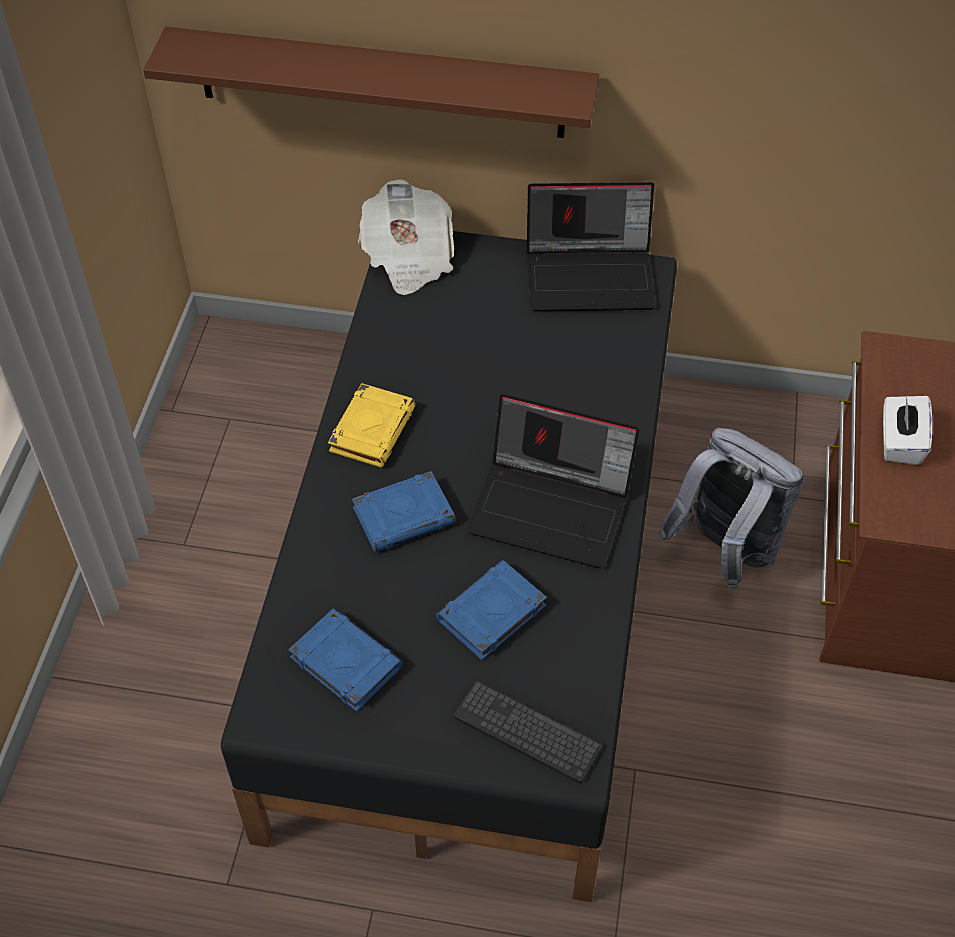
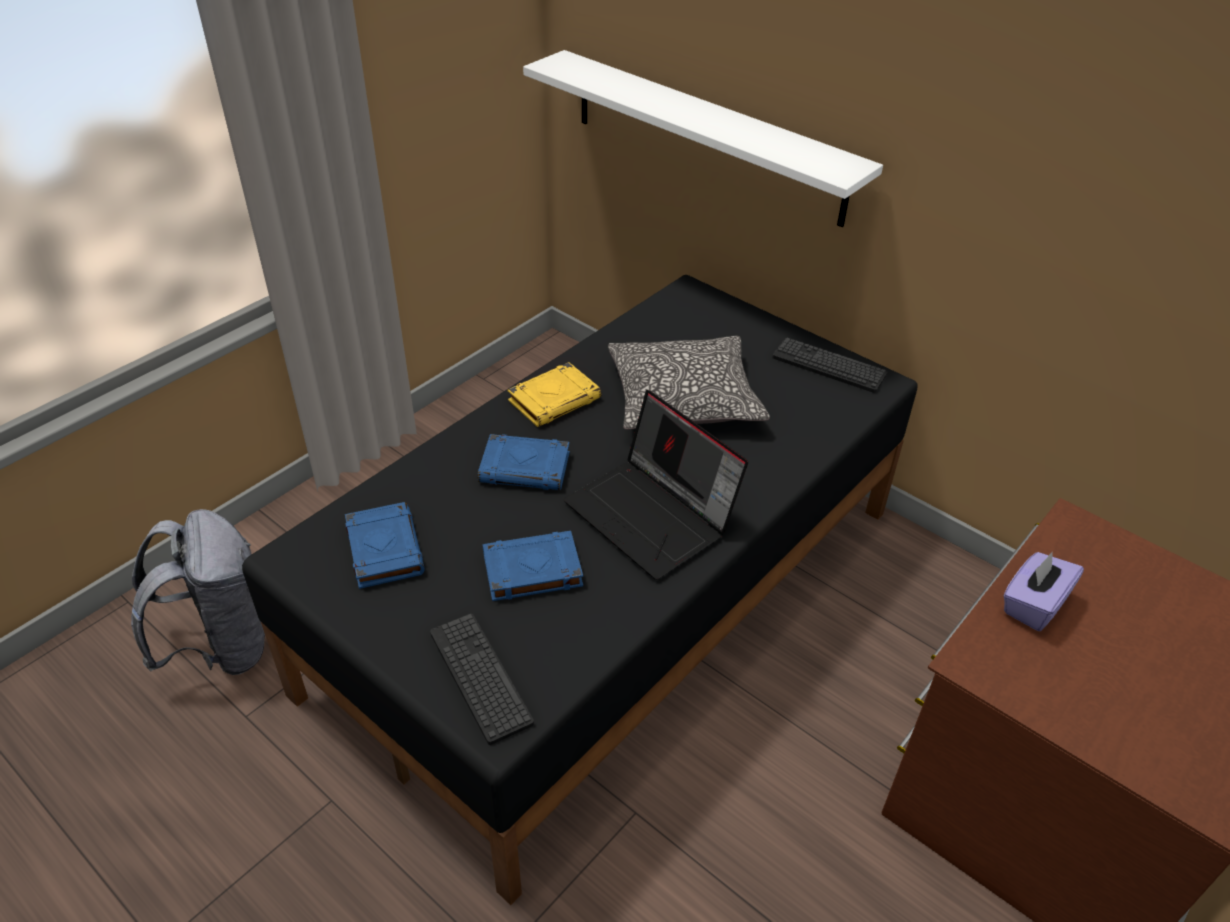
camera: 30 degrees right, 10 degrees down
(380, 83) = (706, 136): brown shelf -> white shelf
(408, 258) = (684, 301): newspaper -> none
(489, 372) = (684, 398): none -> pillow
(591, 275) = (828, 366): laptop -> keyboard
(724, 551) = (851, 672): grey backpack -> grey backpack (222, 645)
(899, 442) = (1033, 604): white tissue box -> purple tissue box

